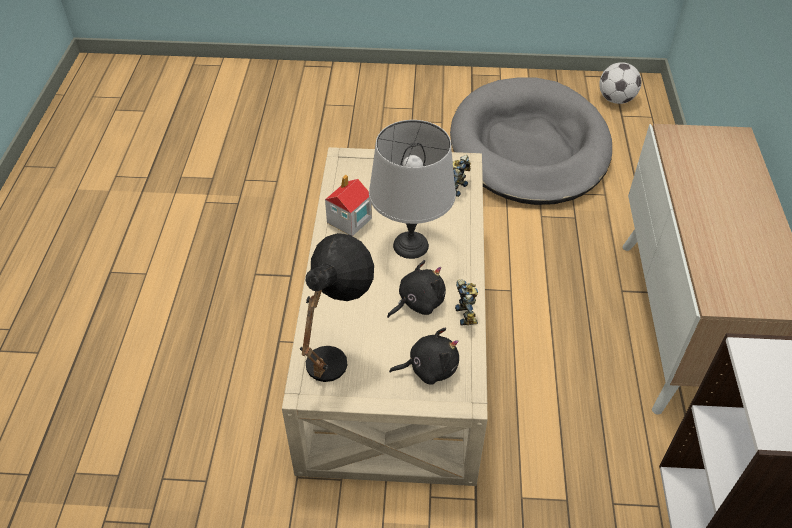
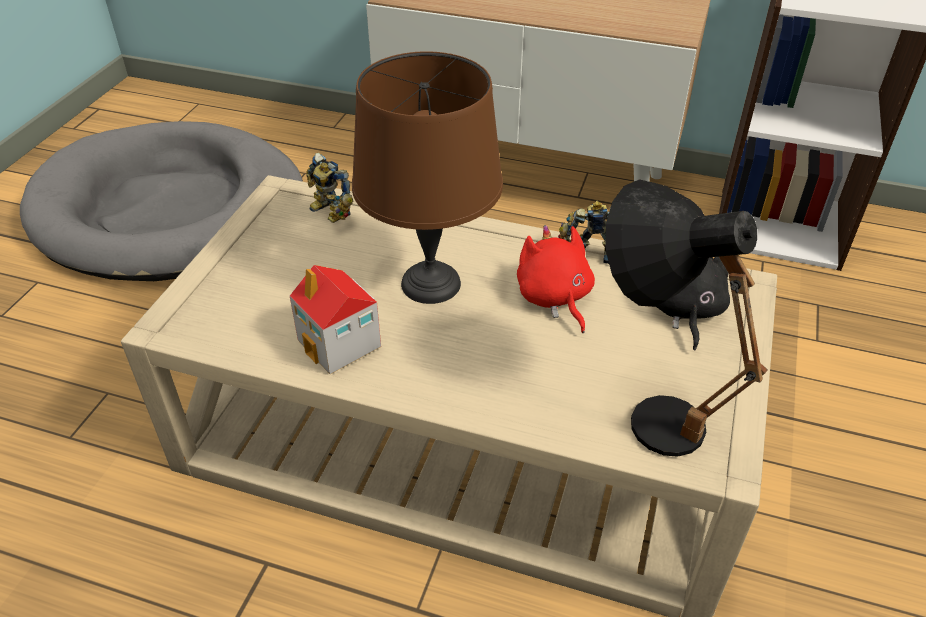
camera: 75 degrees left, 5 degrees down
(411, 245) = (429, 283): grey table lamp -> brown table lamp
(418, 302) = (554, 298): black plush toy -> red plush toy
(616, 99) = (143, 118): football -> none

